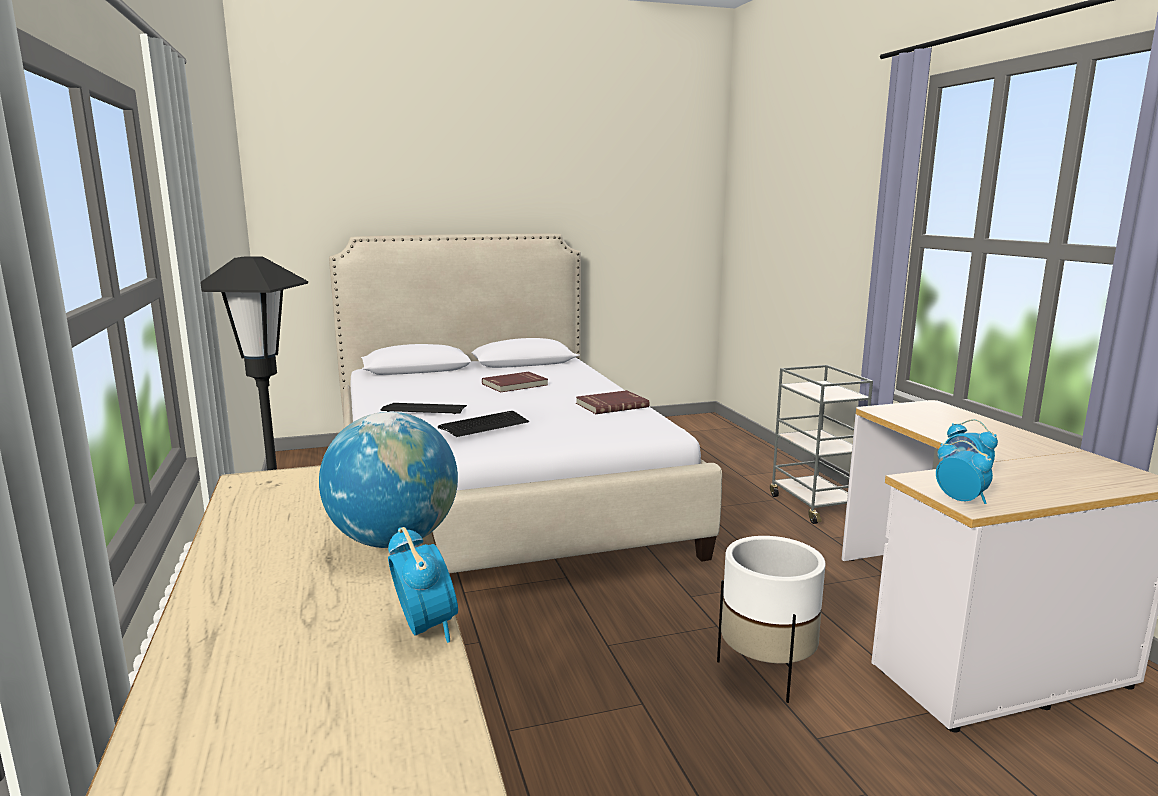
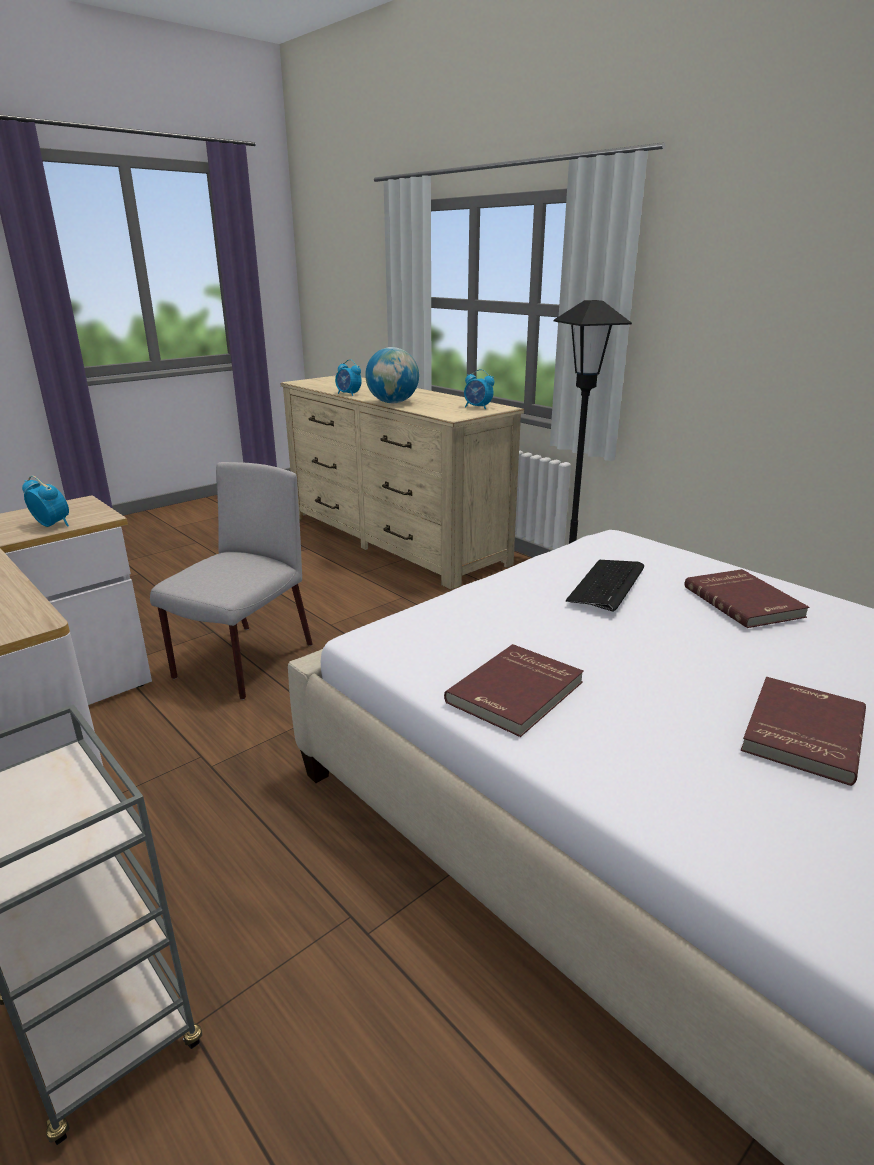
camera: 155 degrees right, 10 degrees up
(424, 409) = (744, 601): keyboard -> red book
(766, 671) = (243, 662): white planter -> grey chair
(961, 499) = (82, 506): alarm clock -> alarm clock (478, 407)

